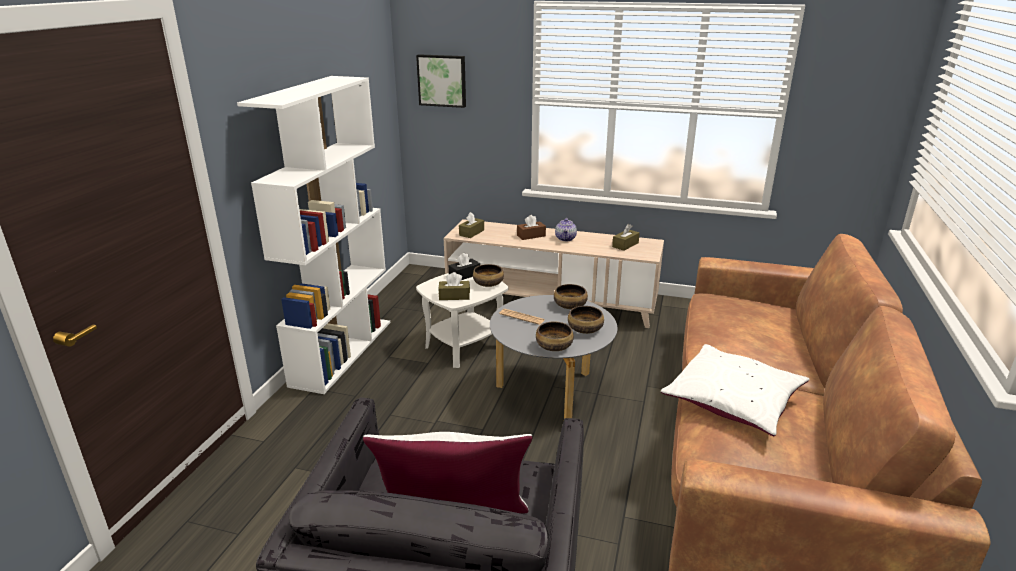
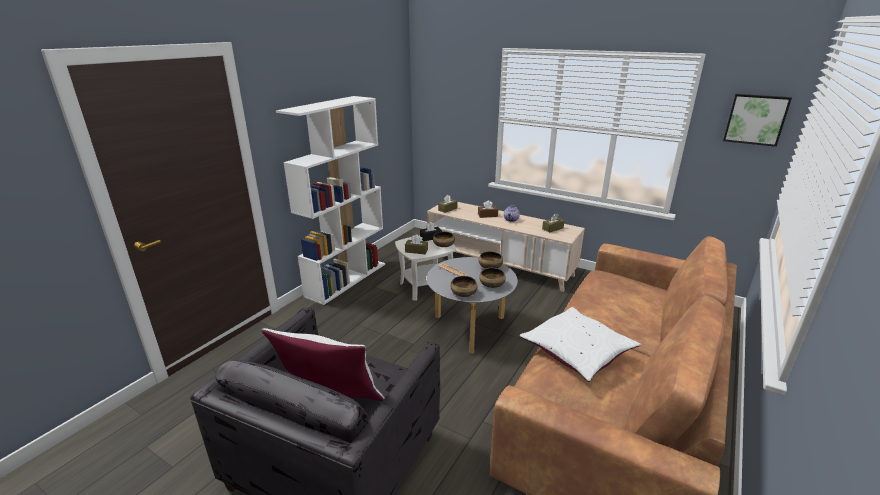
camera: 15 degrees right, 0 degrees up
(442, 80) = (440, 102): picture -> picture (755, 119)

